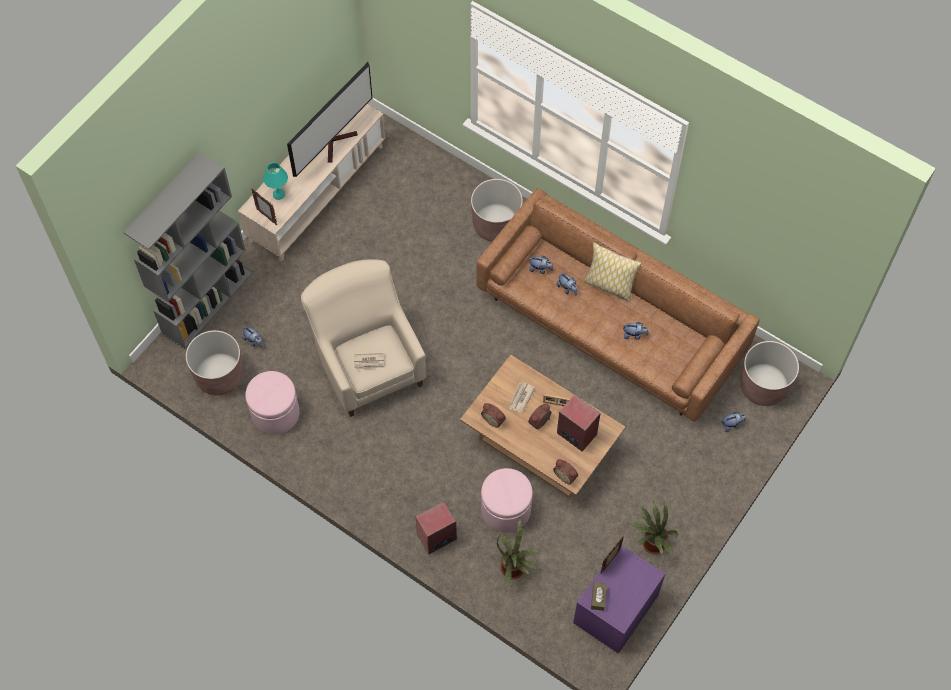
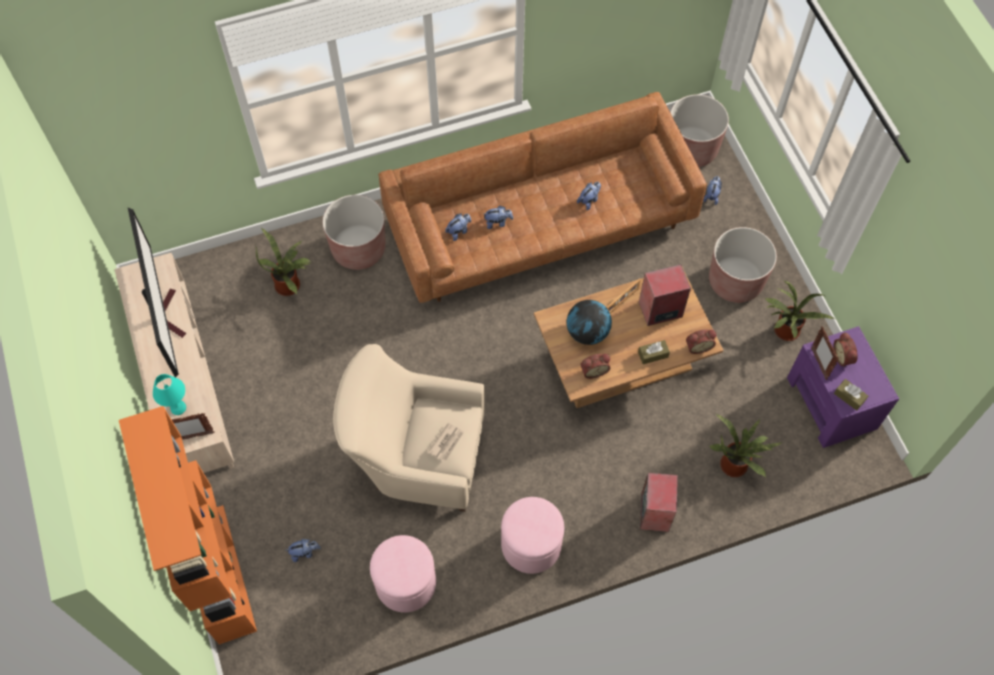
camera: 55 degrees left, 0 degrees up
(207, 303) = (220, 573): grey bookcase -> orange bookcase
(219, 375) = (318, 613): brown planter -> brown planter (735, 281)
(436, 203) = (290, 284): none -> potted plant
(506, 509) = (668, 432): pink ottoman -> pink ottoman (531, 545)
(521, 398) = (587, 332): newspaper -> globe
(536, 450) = (653, 354): none -> brown tissue box
(540, 422) = (626, 332): alarm clock -> alarm clock (843, 357)
(609, 285) = (522, 187): pillow -> none

